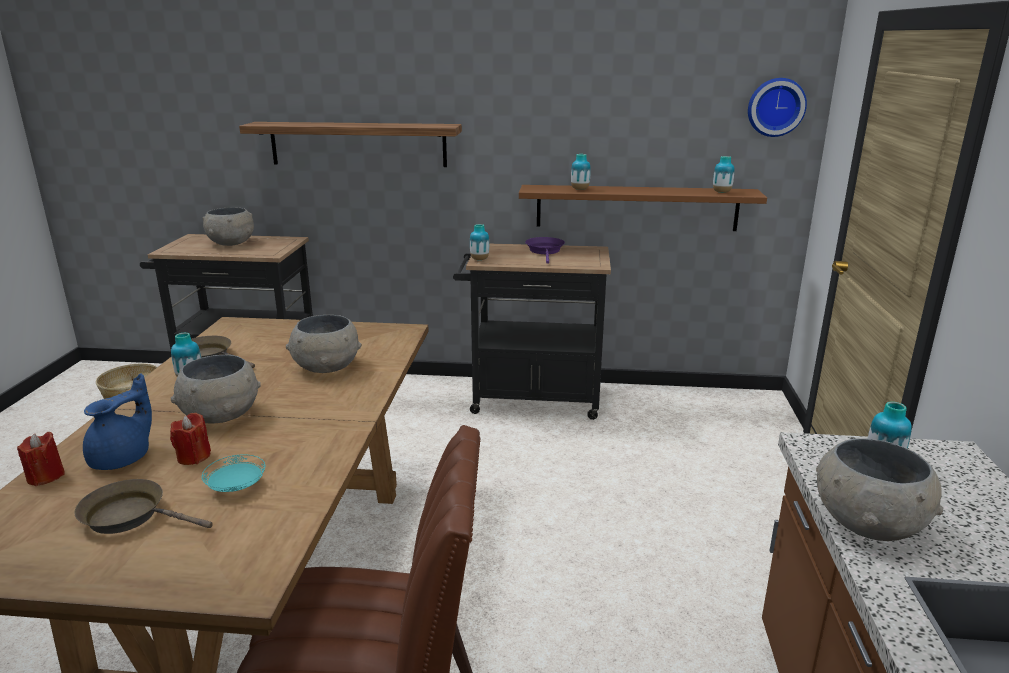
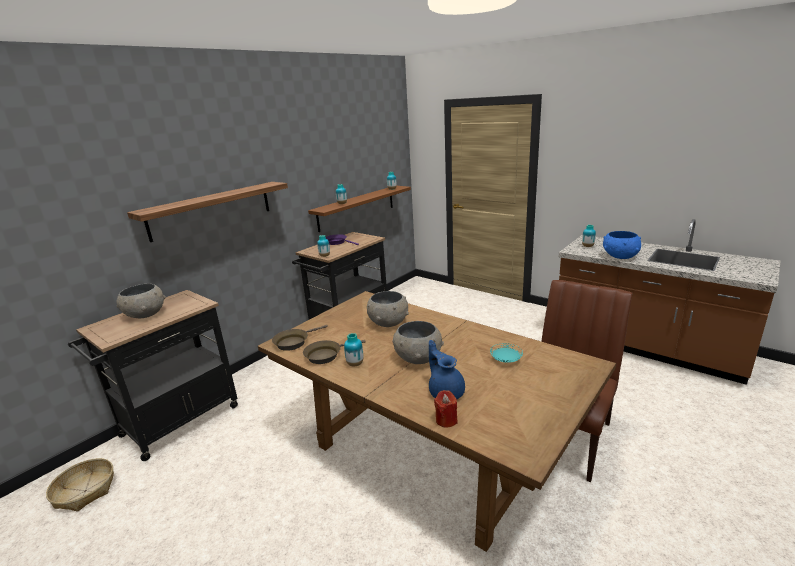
camera: 55 degrees left, 0 degrees up
(130, 516) = (514, 392): brown frying pan -> brown frying pan (294, 342)
(194, 457) = (463, 370): red candle -> none
(775, 107) = (395, 146): wall clock -> none
(868, 523) = (620, 257): grey bowl -> blue bowl

